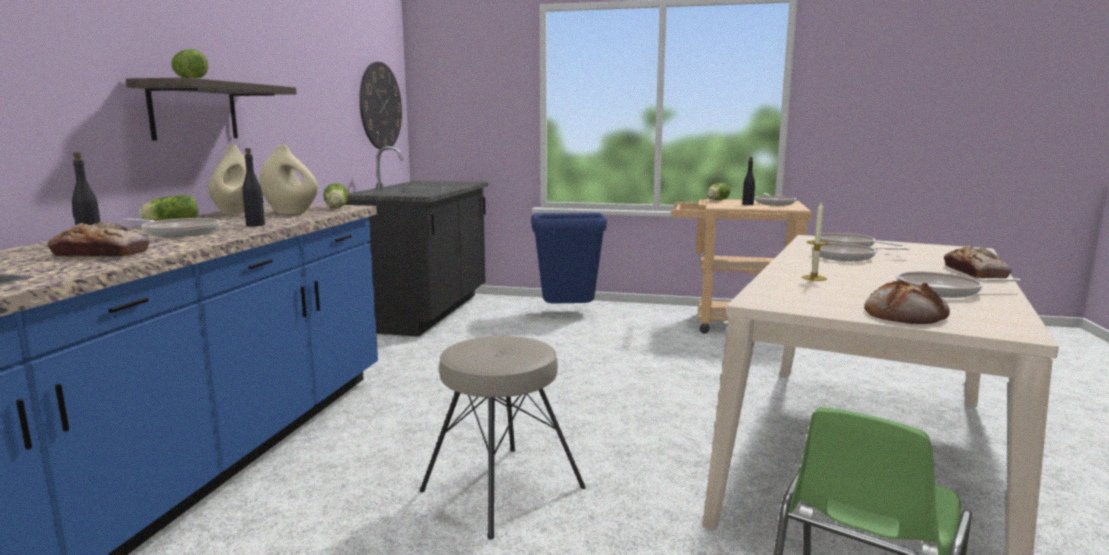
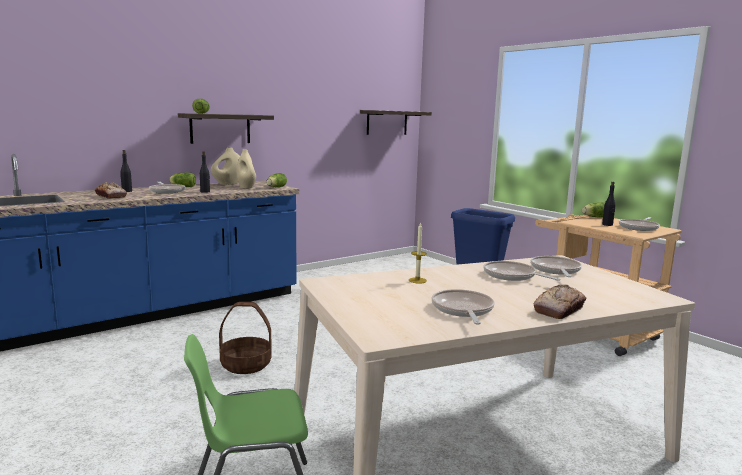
camera: 40 degrees right, 0 degrees up
(380, 106) = (387, 122): wall clock -> shelf
(427, 312) = (392, 266): black counter -> none
(501, 488) = (246, 364): beige stool -> basket
(905, 314) = (366, 311): bread -> none
(943, 291) = (462, 310): frying pan -> frying pan turned 45 degrees clockwise

